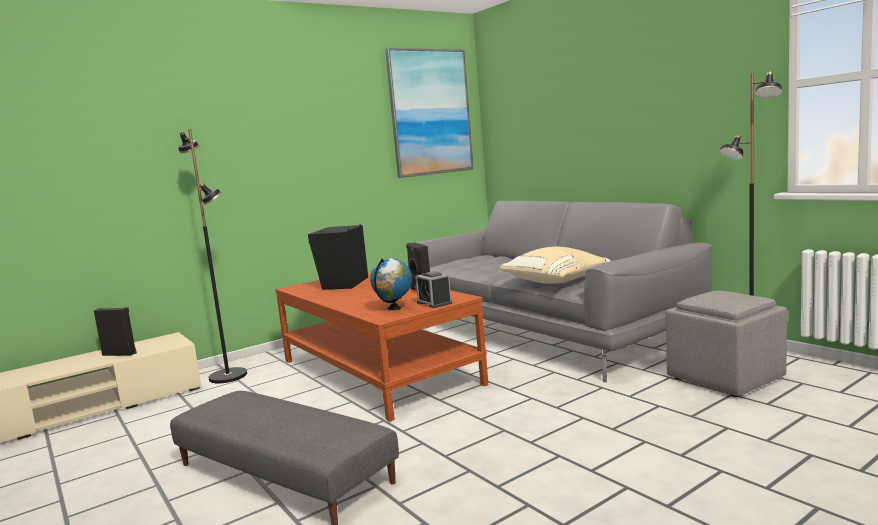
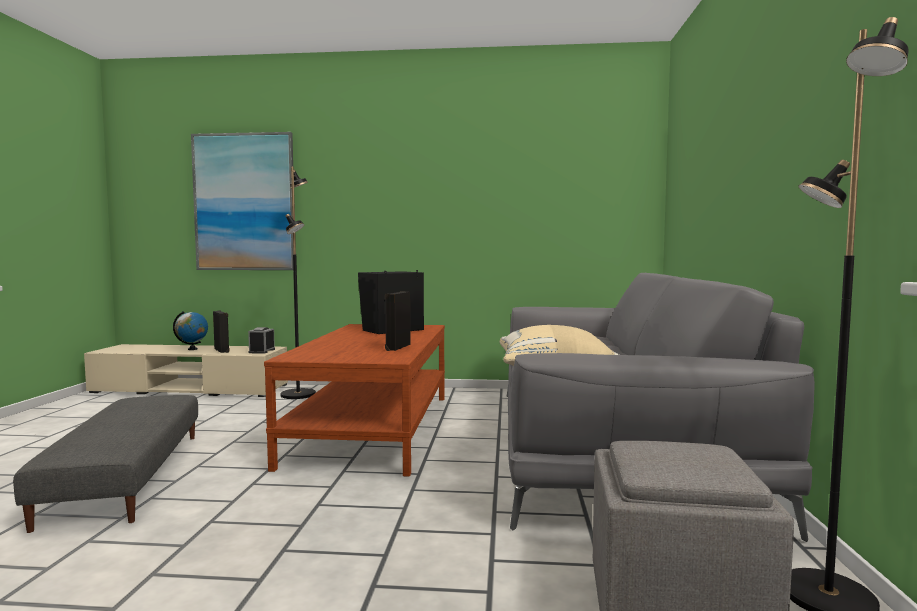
camera: 40 degrees right, 5 degrees down
(394, 308) = (324, 354): globe -> globe (192, 349)
(430, 112) = (587, 162): picture -> picture (244, 202)
(434, 303) = (359, 358): alarm clock -> alarm clock (262, 351)

